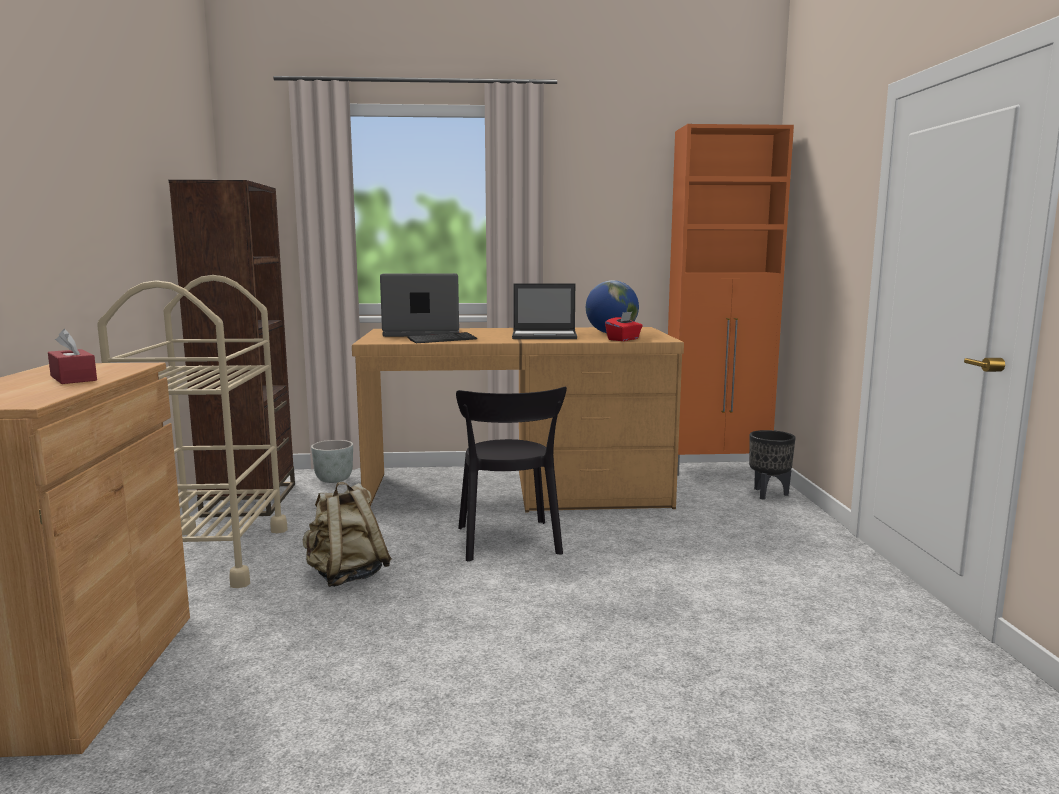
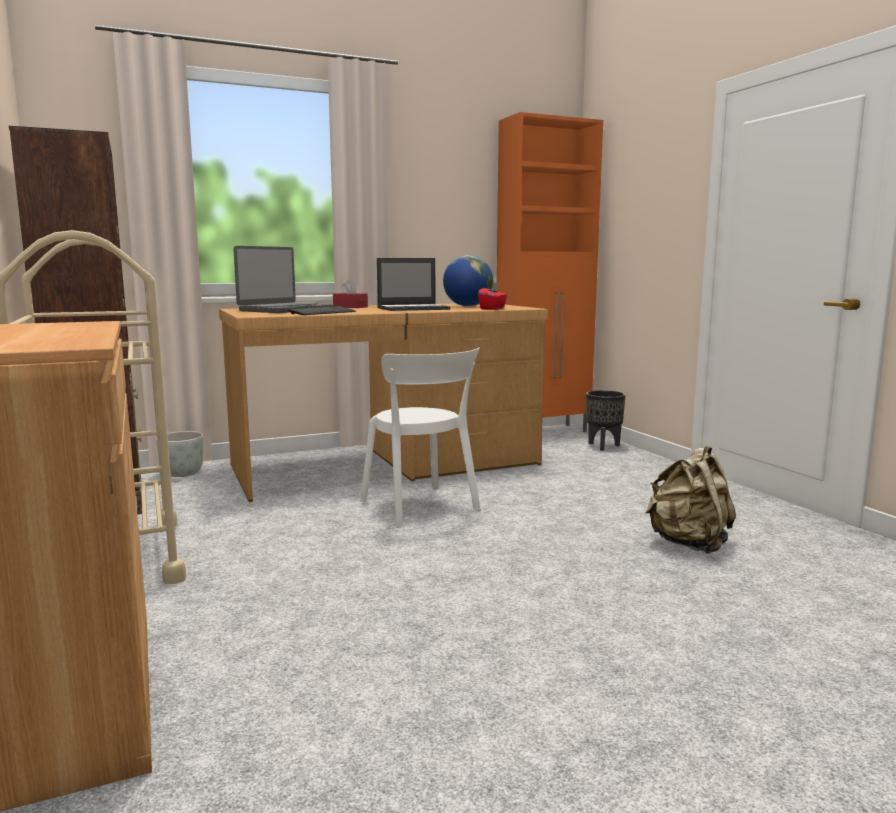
camera: 20 degrees left, 0 degrees up
(73, 378) = (55, 331): red tissue box -> red tissue box (350, 307)
(346, 576) = (287, 556): beige backpack -> beige backpack (689, 544)
(422, 333) = (285, 310): laptop -> laptop turned 150 degrees clockwise
(508, 542) = (421, 507): black chair -> white chair

